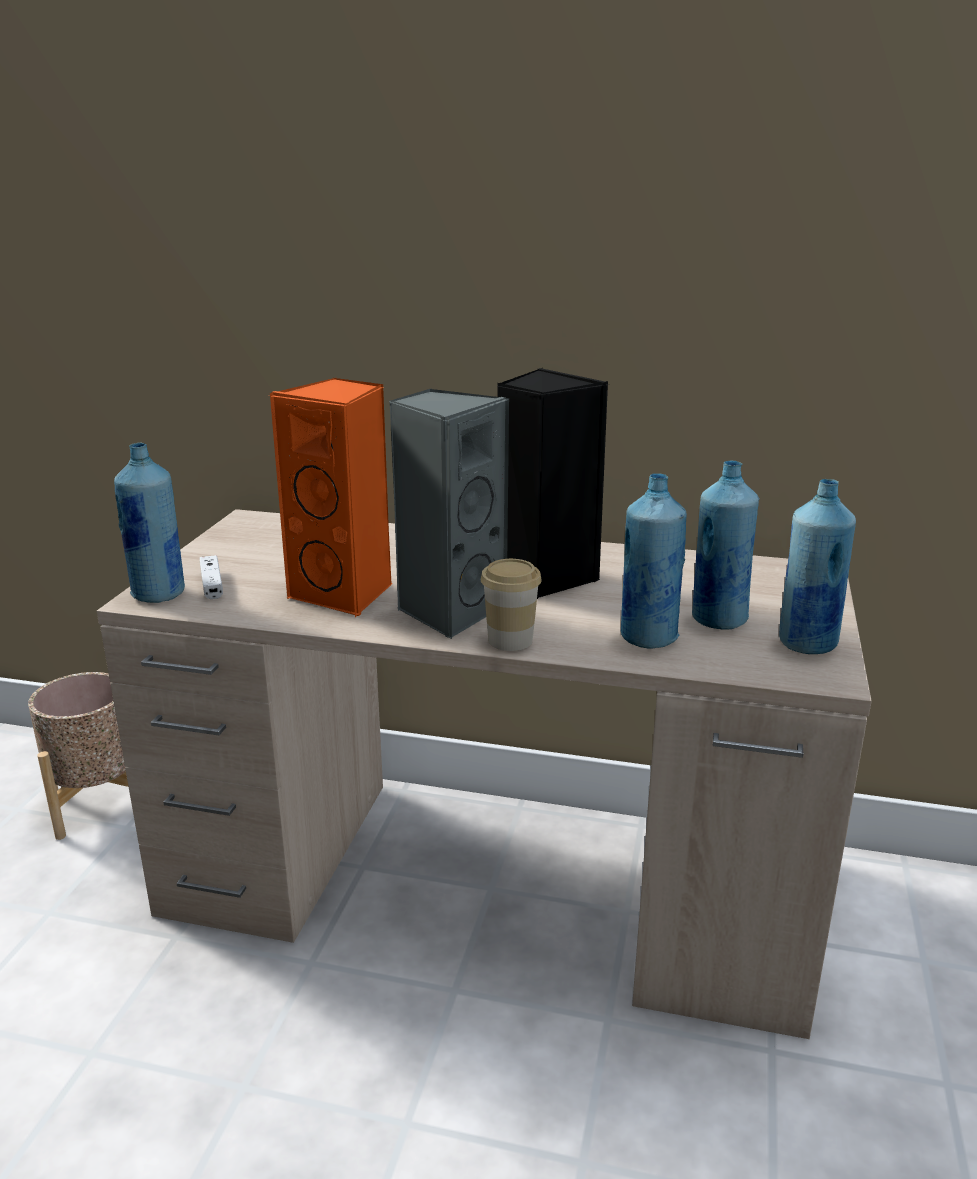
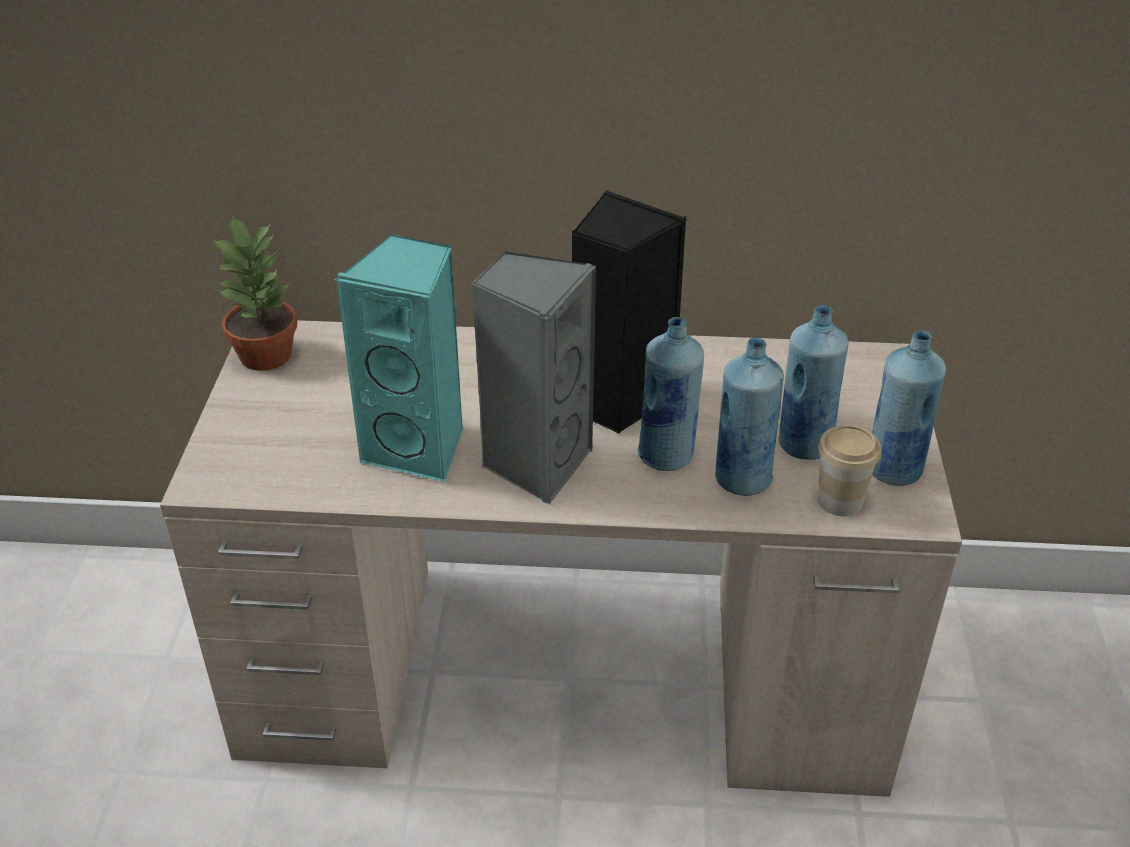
camera: 10 degrees left, 15 degrees up
(98, 803) = (124, 631): beige planter -> none
(159, 594) = (218, 471): blue bottle -> blue bottle (666, 456)
(212, 584) = (270, 449): white game controller -> none
(242, 529) = (266, 354): none -> potted plant
(346, 593) = (419, 448): orange speaker -> turquoise speaker
(510, 640) = (609, 500): cup -> cup (840, 501)

